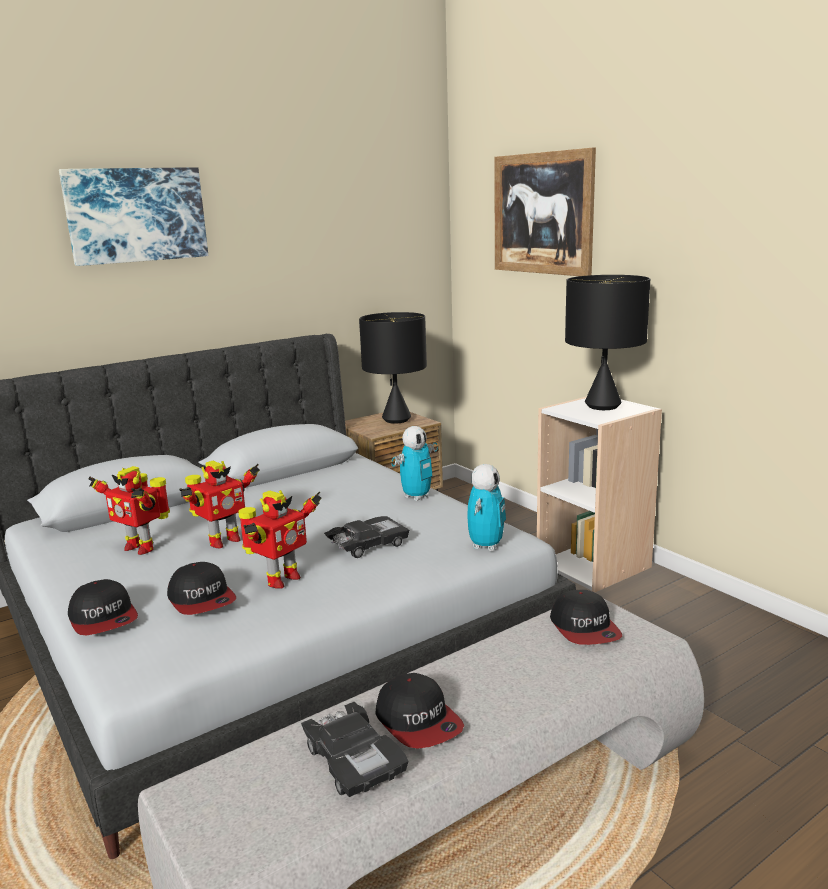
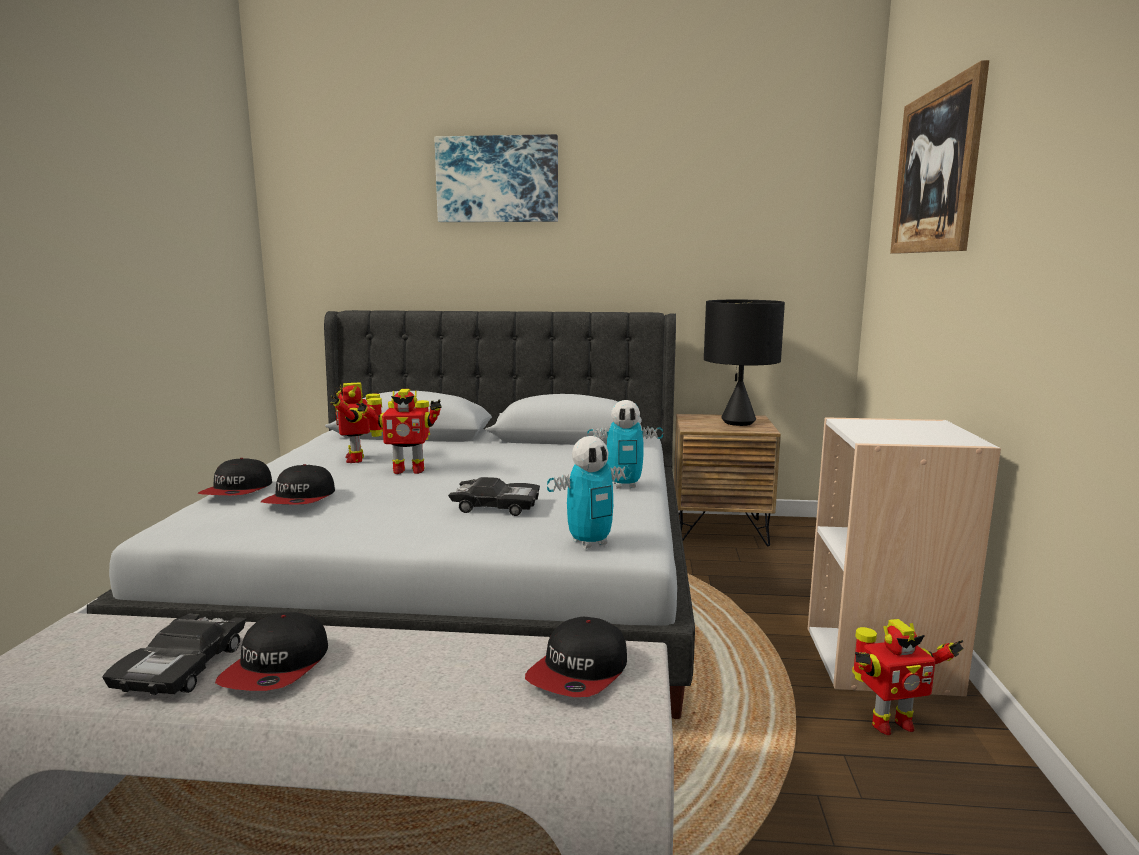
camera: 40 degrees right, 5 degrees down
(280, 580) = (377, 507): toy robot -> toy robot (889, 723)
(602, 406) = (914, 430): black table lamp -> none

